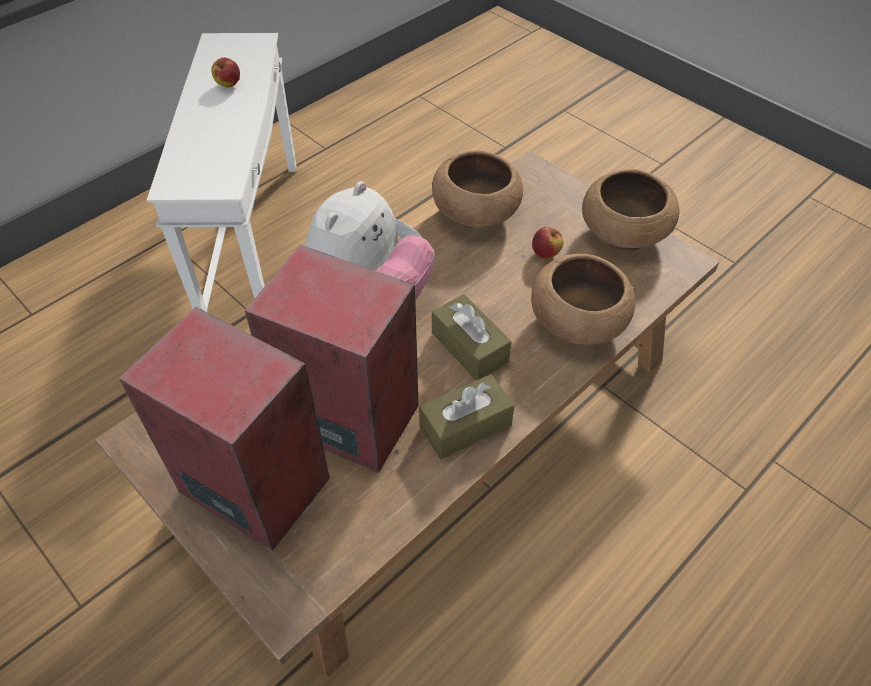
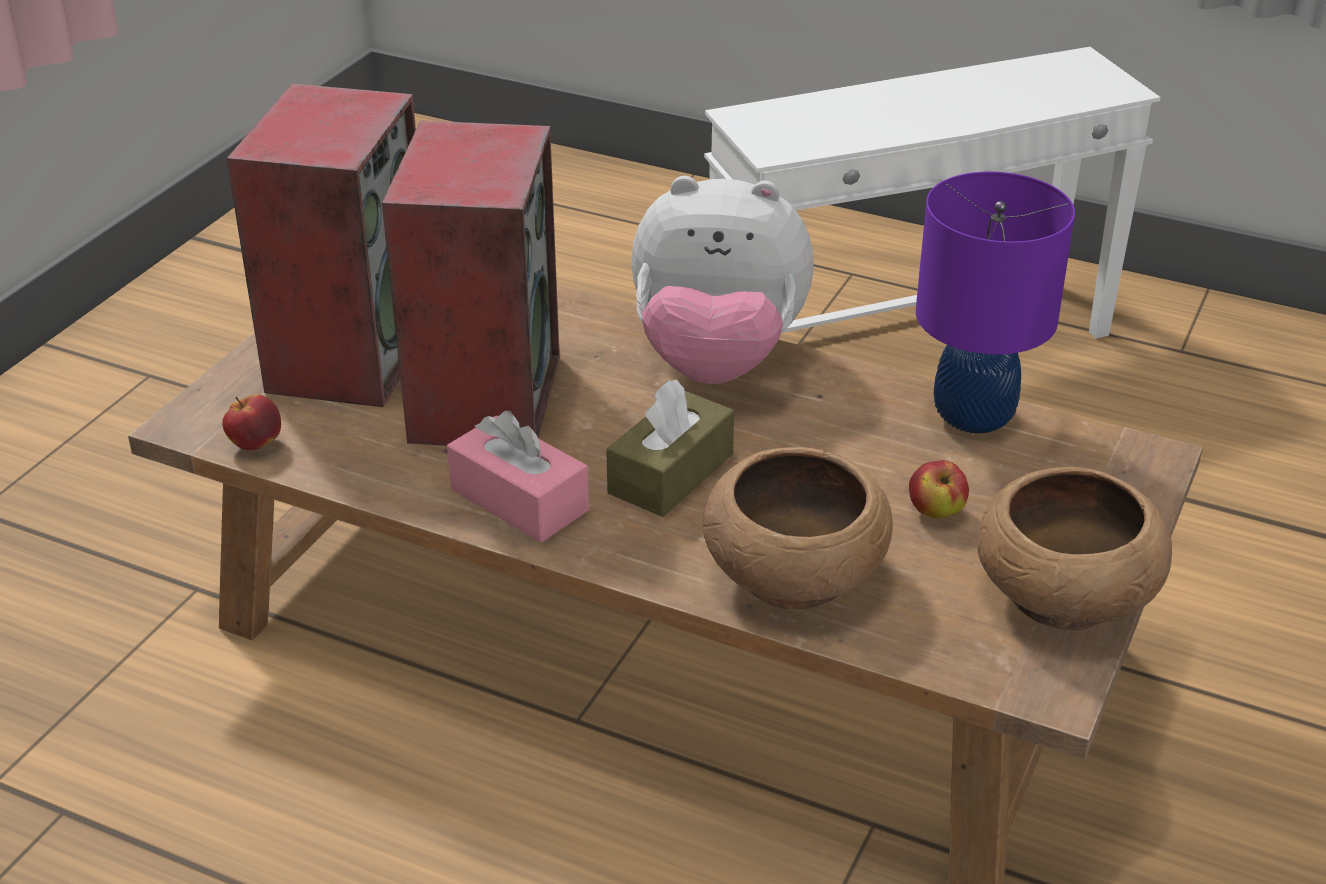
camera: 70 degrees right, 15 degrees down
(228, 84) = (989, 95): apple -> apple (256, 444)
(465, 426) = (519, 500): brown tissue box -> pink tissue box
(476, 213) = (977, 420): brown bowl -> purple table lamp

